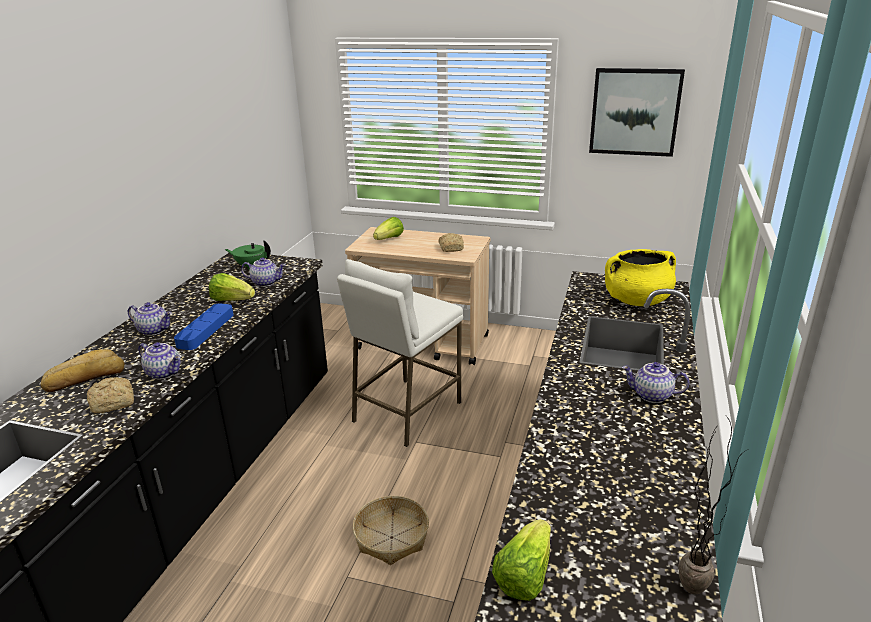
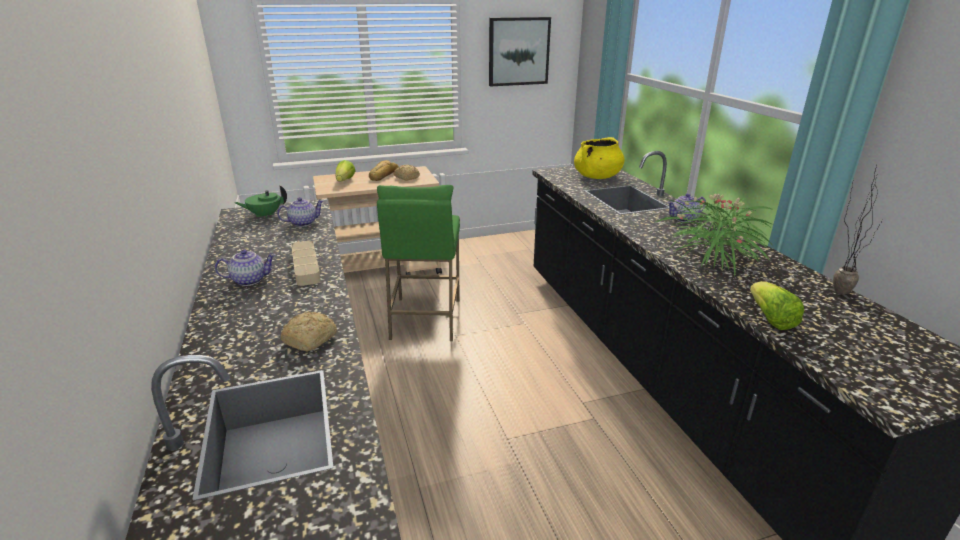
camera: 35 degrees left, 0 degrees up
(85, 377) = (239, 333): bread -> bread (383, 175)
(165, 373) = (322, 304): teapot -> none
(206, 330) = (306, 266): blue tray -> beige tray
(232, 300) = (292, 241): lettuce -> none
(392, 537) = (510, 400): basket -> none
(406, 412) = (425, 319): white stool -> green stool
(600, 461) = (712, 256): none -> potted plant

